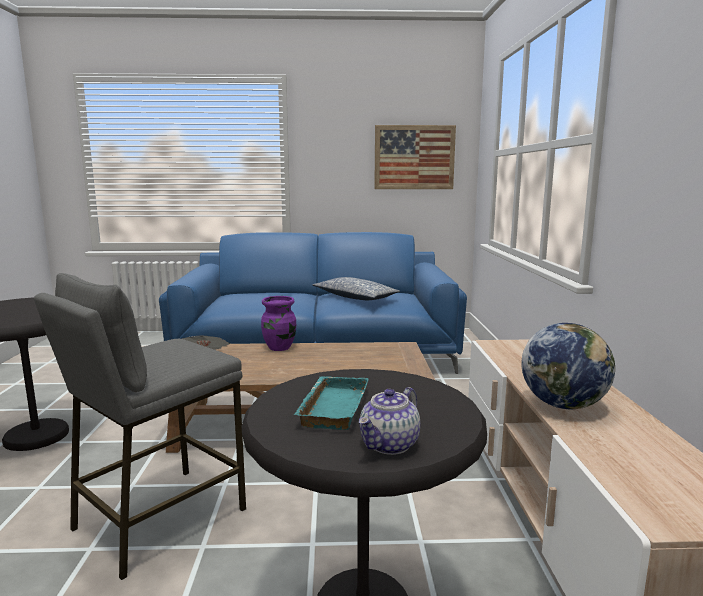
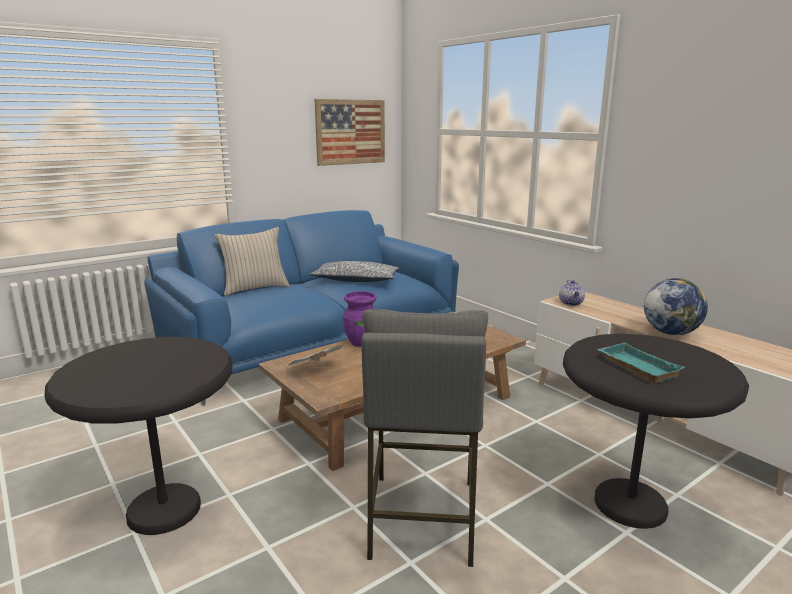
camera: 35 degrees left, 5 degrees up
(267, 291) = (254, 288): none -> beige pillow
(390, 445) = (710, 377): teapot -> teapot (571, 303)

